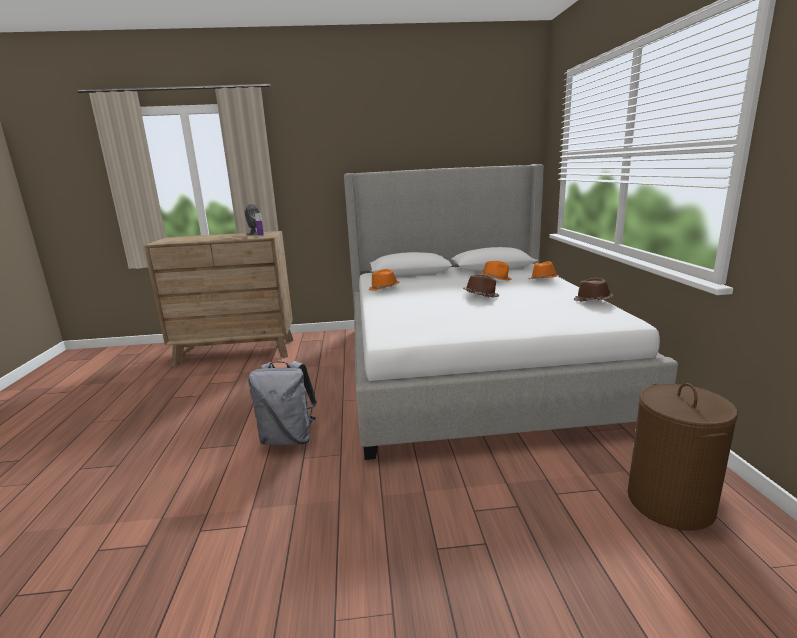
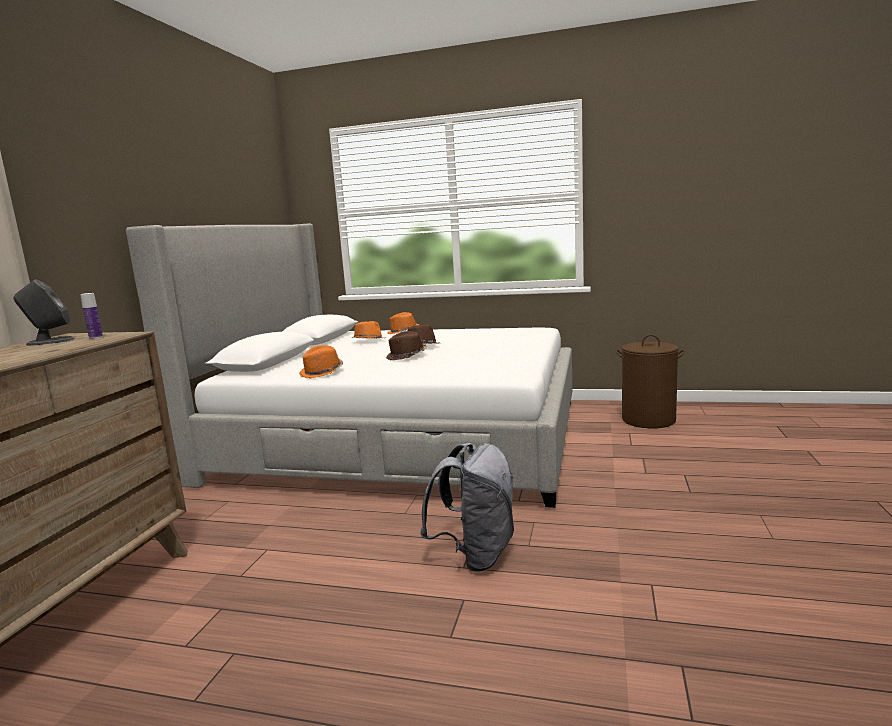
camera: 70 degrees left, 5 degrees down
(592, 301) = (485, 329): brown hat -> brown hat (407, 356)

